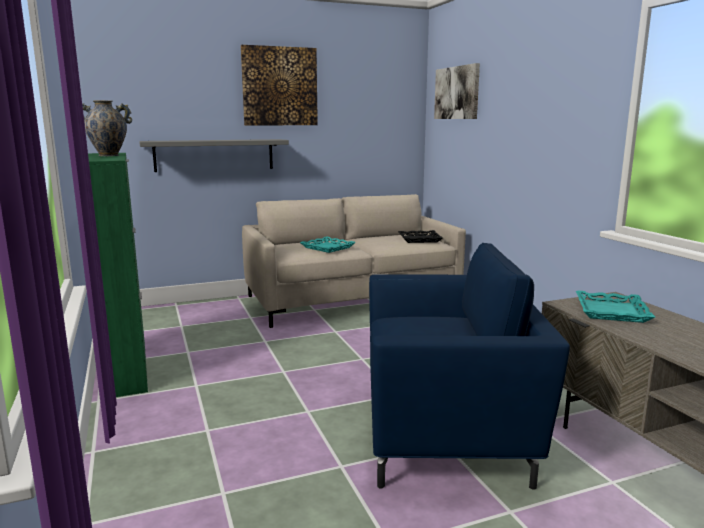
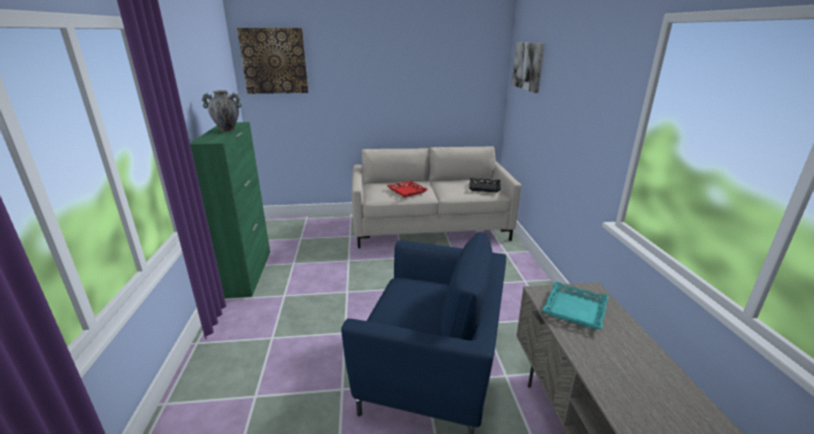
camera: 15 degrees right, 10 degrees up
(214, 155) = (333, 112): grey shelf -> none
(279, 86) = (383, 58): picture -> picture (274, 61)
(327, 248) = (406, 191): turquoise tray -> red tray

